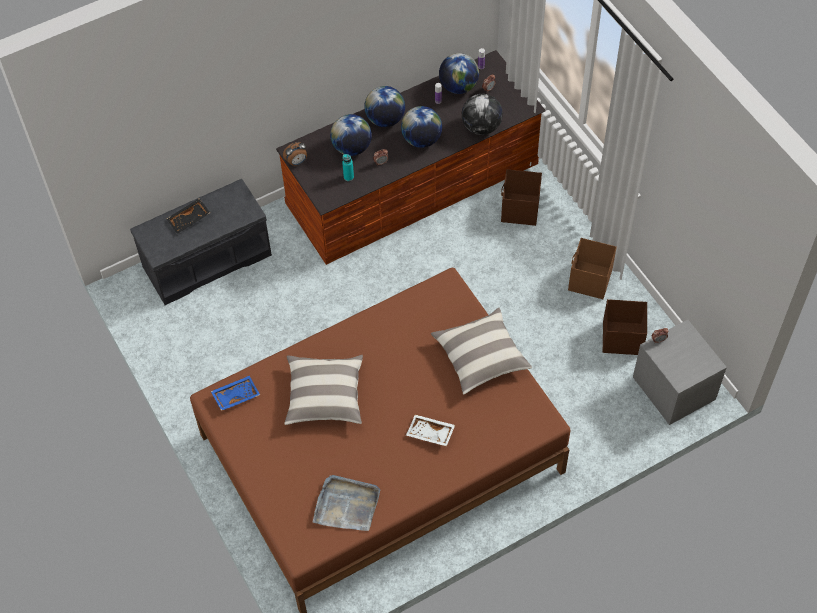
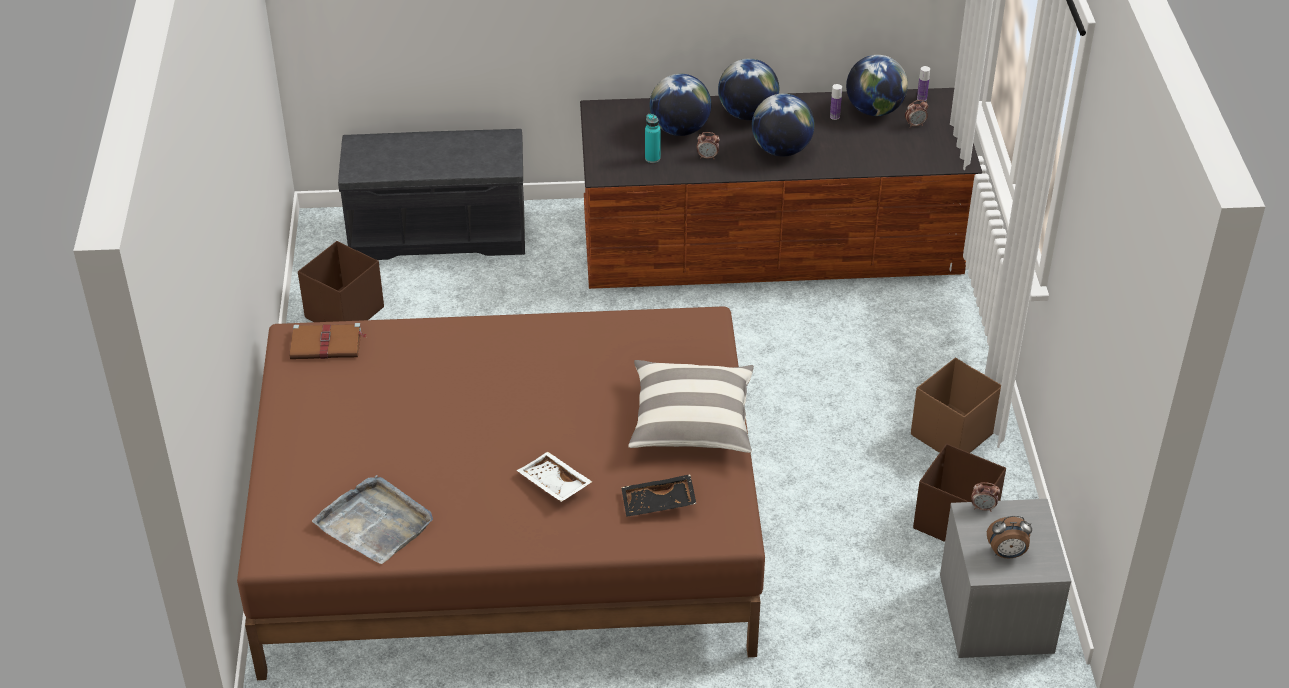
camera: 25 degrees right, 15 degrees down
(189, 220) = (422, 149): black tray -> black tray (658, 504)
(235, 395) = (327, 344): blue tray -> brown book
(297, 162) = (596, 122): alarm clock -> alarm clock (1007, 554)
(325, 396) = (442, 388): pillow -> none
(481, 127) = (875, 162): globe -> none
(519, 210) = (902, 317): brown storage box -> brown storage box (343, 313)

